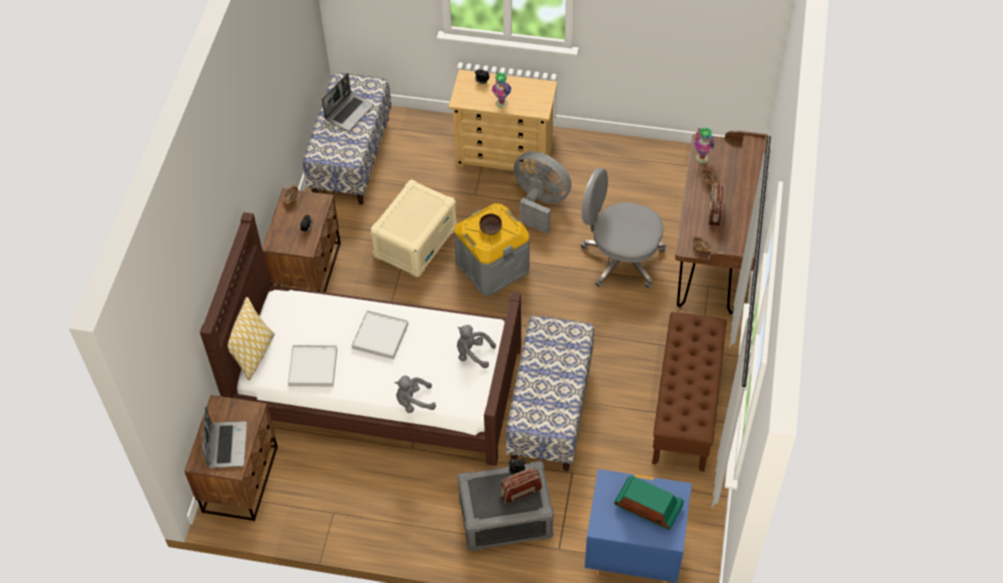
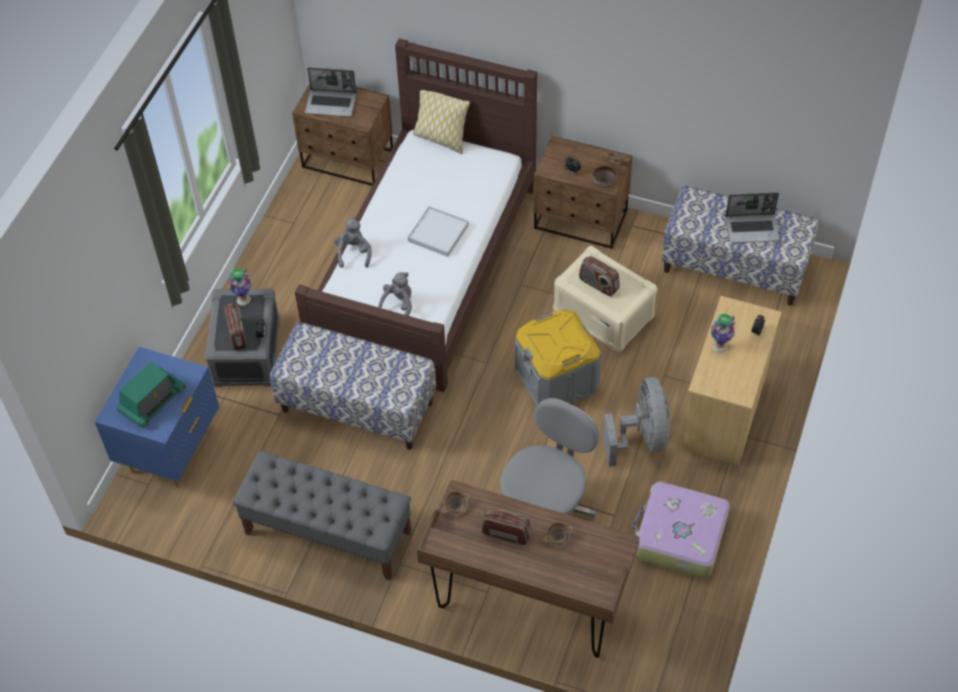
camera: 100 degrees right, 0 degrees up
(313, 367) = (414, 180): white tray -> none
(349, 112) = (752, 228): laptop -> laptop turned 45 degrees counterclockwise
(415, 219) = (598, 284): none -> radio
(490, 228) = (556, 336): brown bowl -> brown bowl (604, 181)
(540, 203) = (641, 438): grey fan -> grey fan turned 45 degrees counterclockwise
(626, 172) = (679, 537): none -> suitcase
(685, 408) = (327, 533): brown bench -> grey bench
(702, 158) = (596, 538): vase -> vase (243, 300)

